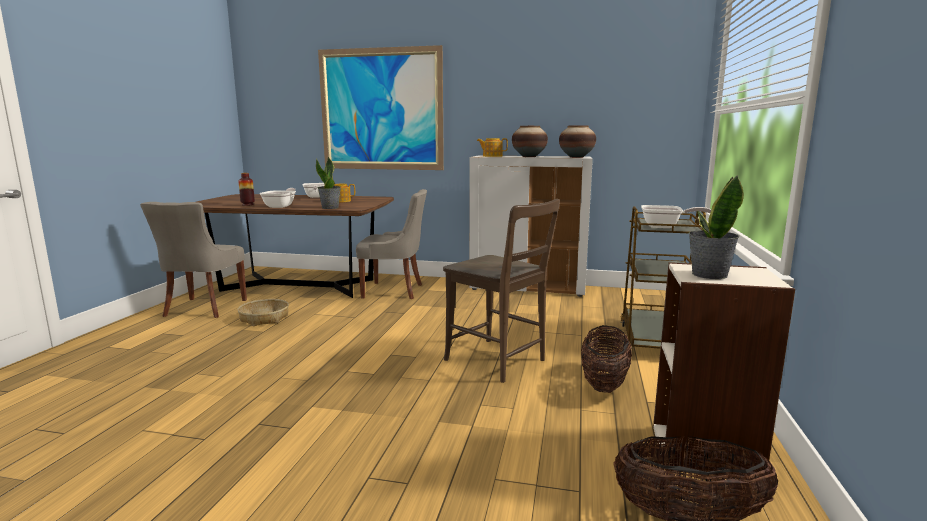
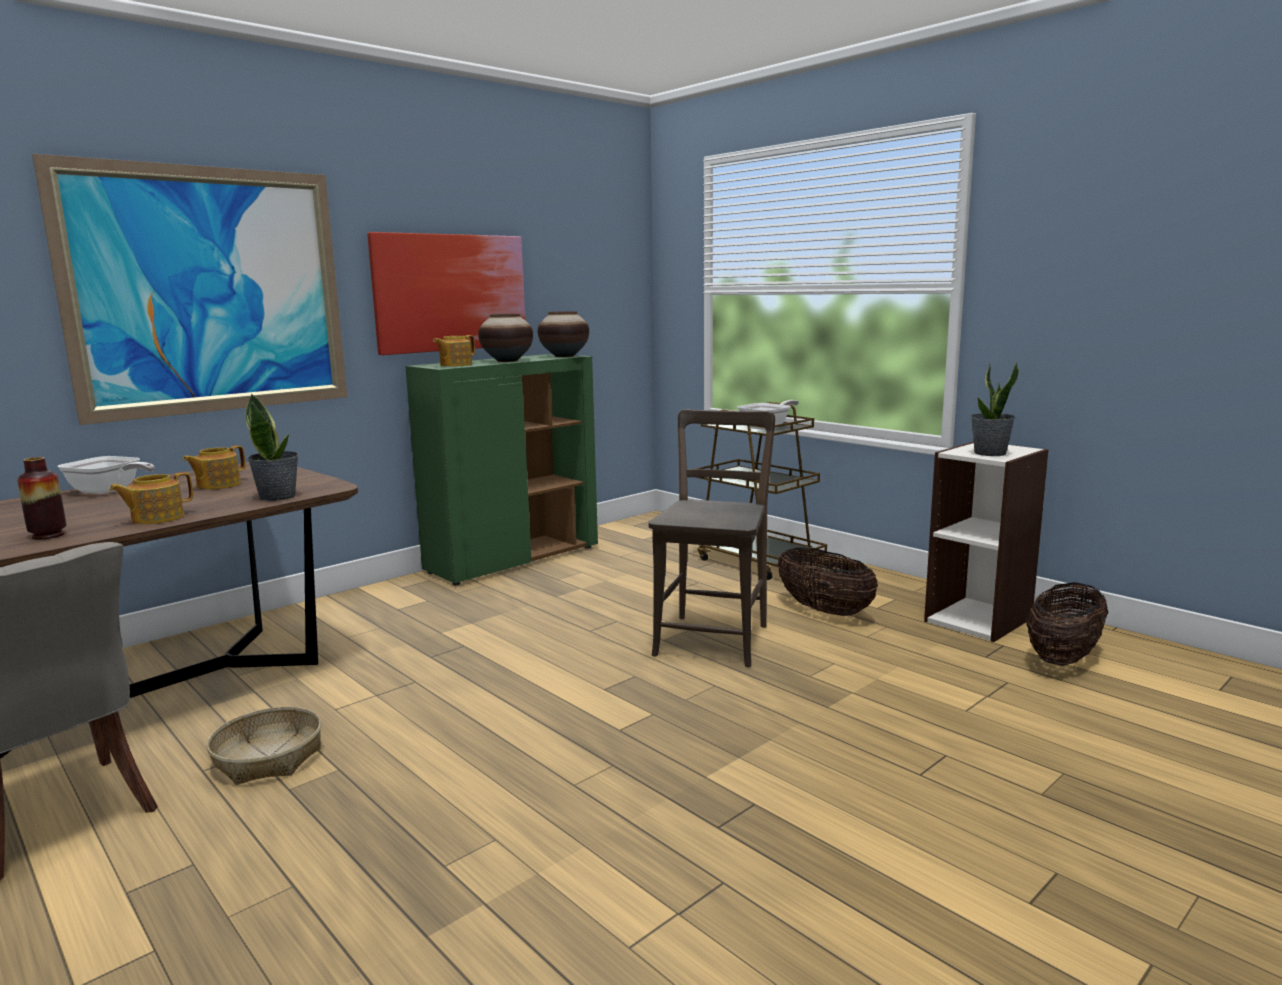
camera: 55 degrees left, 0 degrees up
(281, 206) = (156, 518): frying pan -> teapot
(394, 291) = (353, 629): grey chair -> none
(499, 362) = (714, 637): brown chair -> brown chair turned 60 degrees counterclockwise
(515, 112) = (450, 292): none -> picture
(528, 288) = (513, 559): white cabinet -> green cabinet

